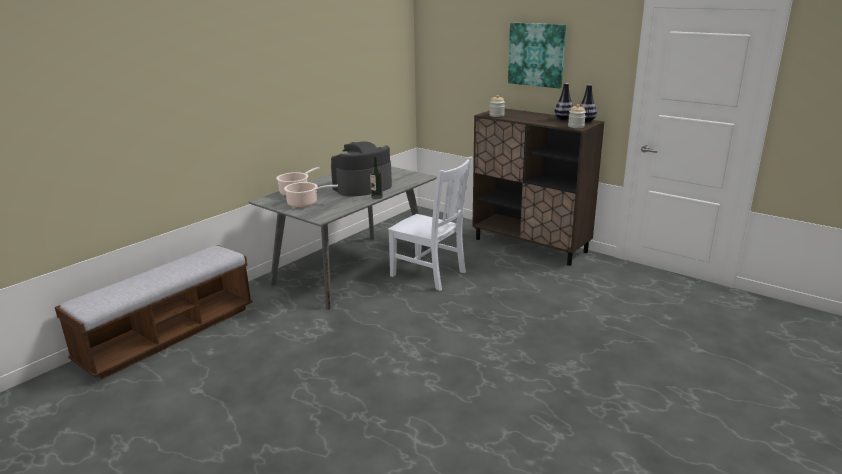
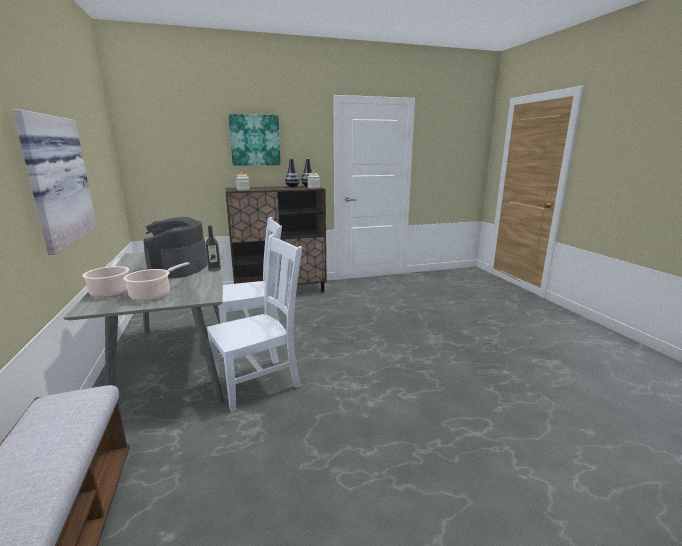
camera: 55 degrees left, 5 degrees down
(291, 100) = (54, 180): none -> picture
(366, 311) = (260, 382): none -> white chair

